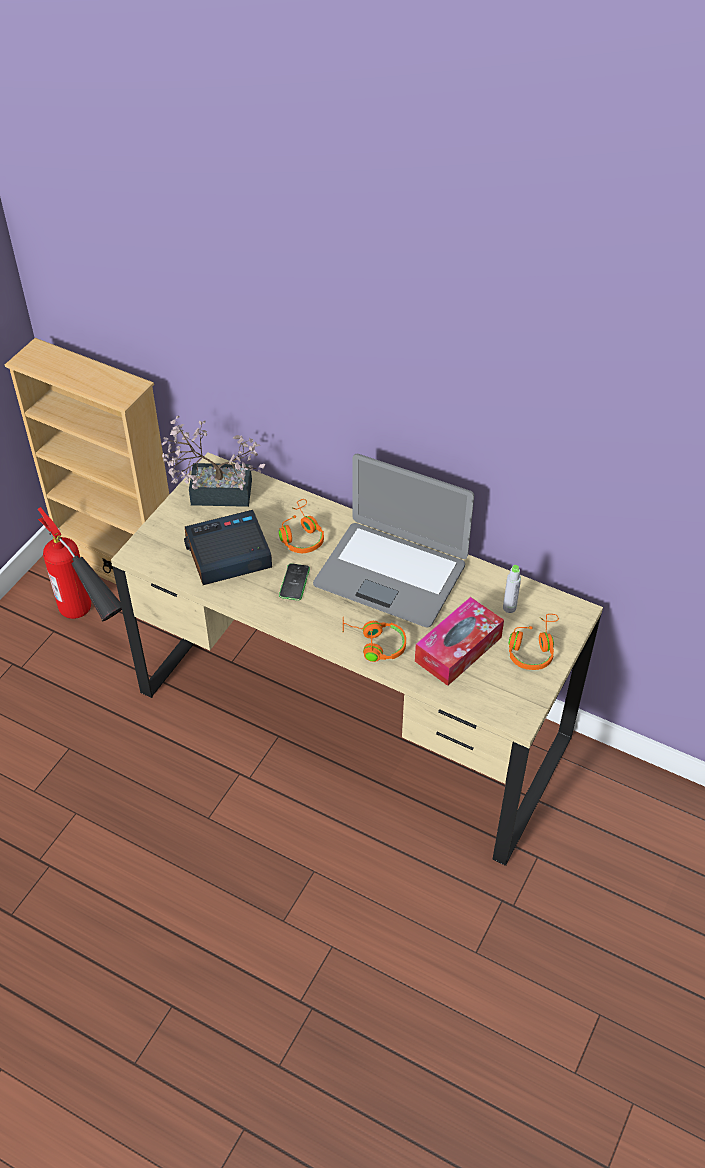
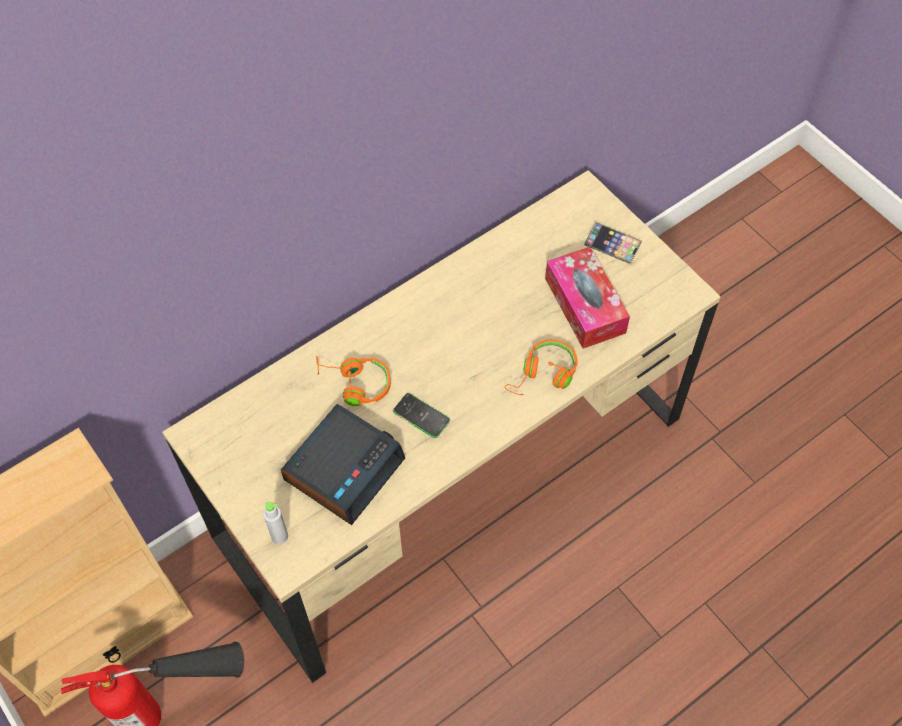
camera: 65 degrees left, 10 degrees up
(213, 491) = (233, 448): potted plant -> none
(228, 555) = (344, 468): alarm clock -> alarm clock turned 150 degrees counterclockwise
(391, 574) = (456, 322): laptop -> none
(509, 608) = (553, 242): grey bottle -> grey bottle (279, 536)
(533, 648) = (612, 245): orange headphones -> phone

